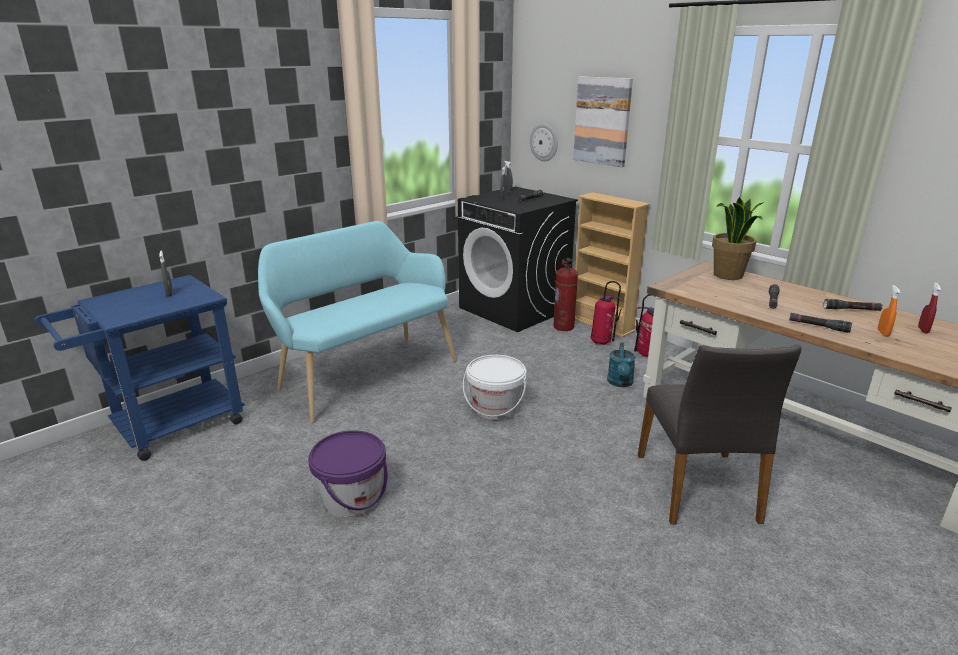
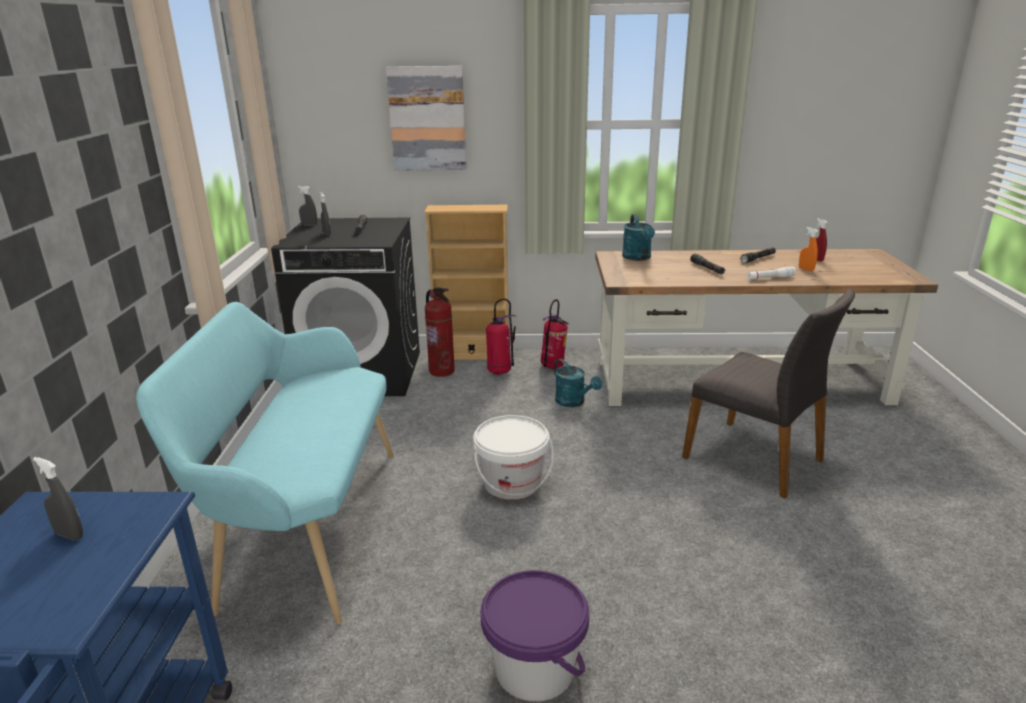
camera: 45 degrees left, 0 degrees up
(544, 142) = (341, 154): wall clock -> none
(728, 275) = (638, 258): potted plant -> turquoise watering can
(818, 326) = (770, 278): black flashlight -> white flashlight

